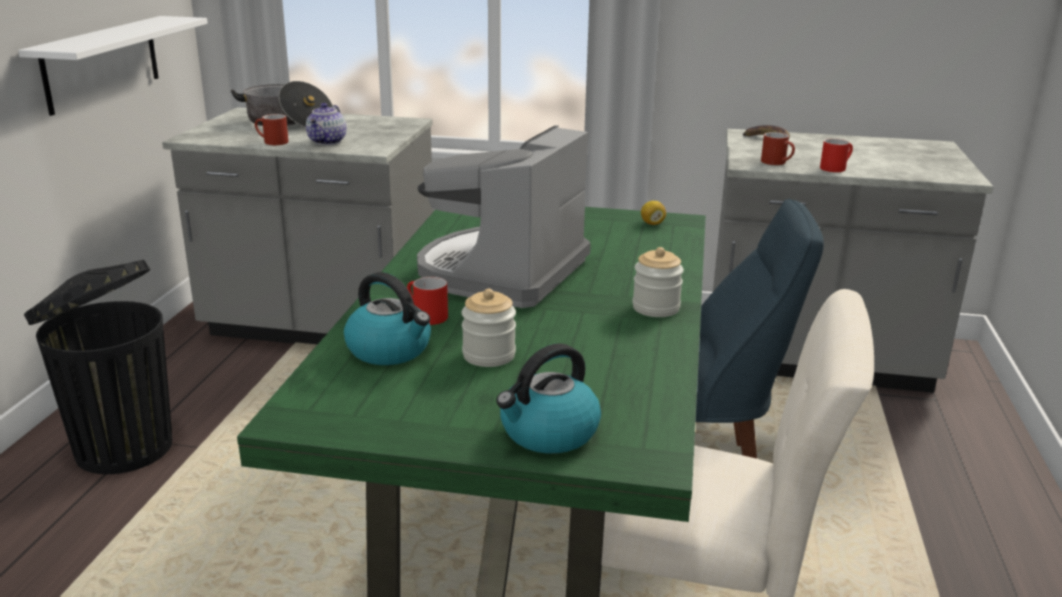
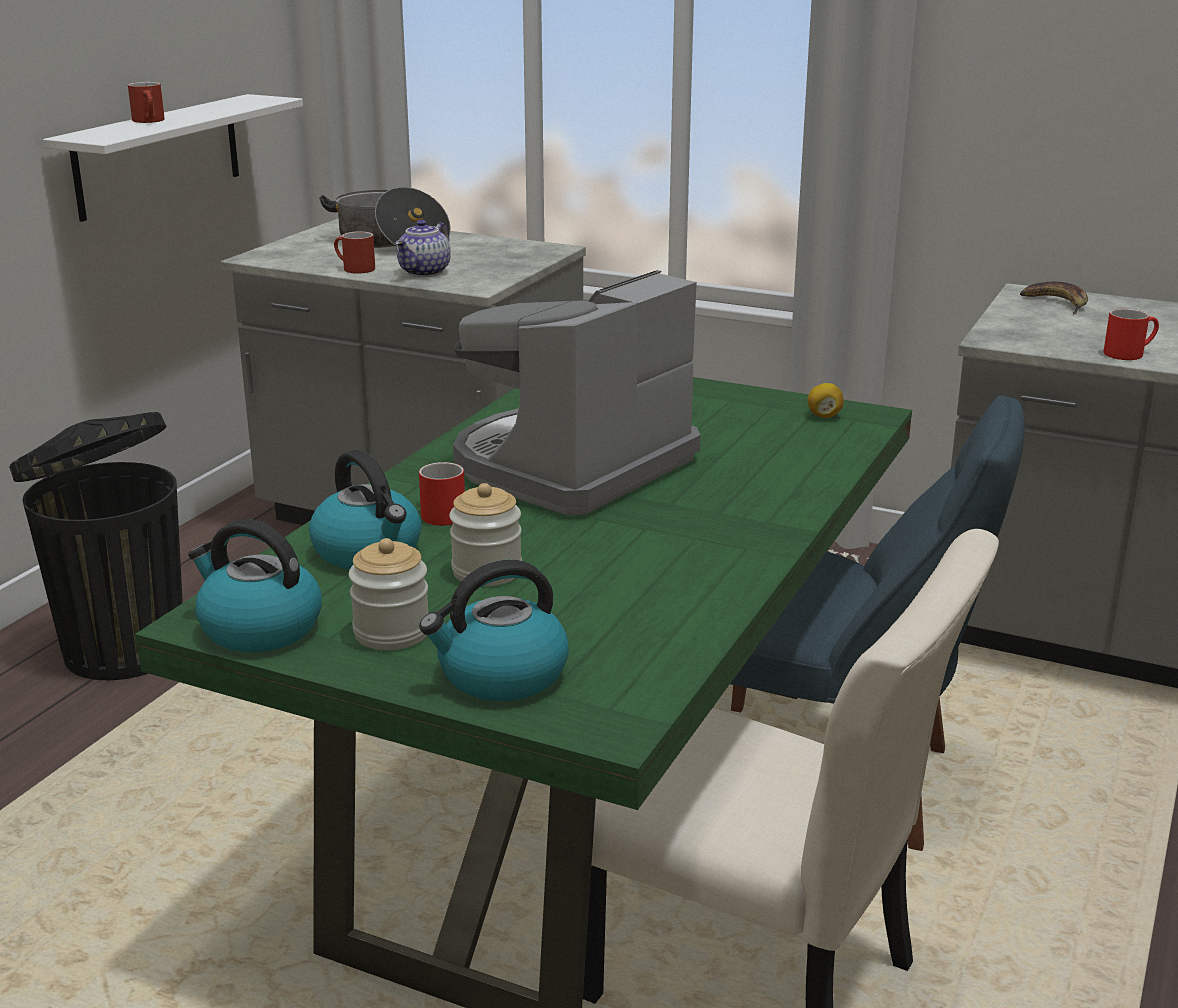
camera: 15 degrees right, 0 degrees up
(338, 419) = (258, 628): none -> kettle
(656, 308) = (749, 533): jar -> jar (391, 633)
(778, 163) = (1043, 340): red mug -> red mug (150, 121)

